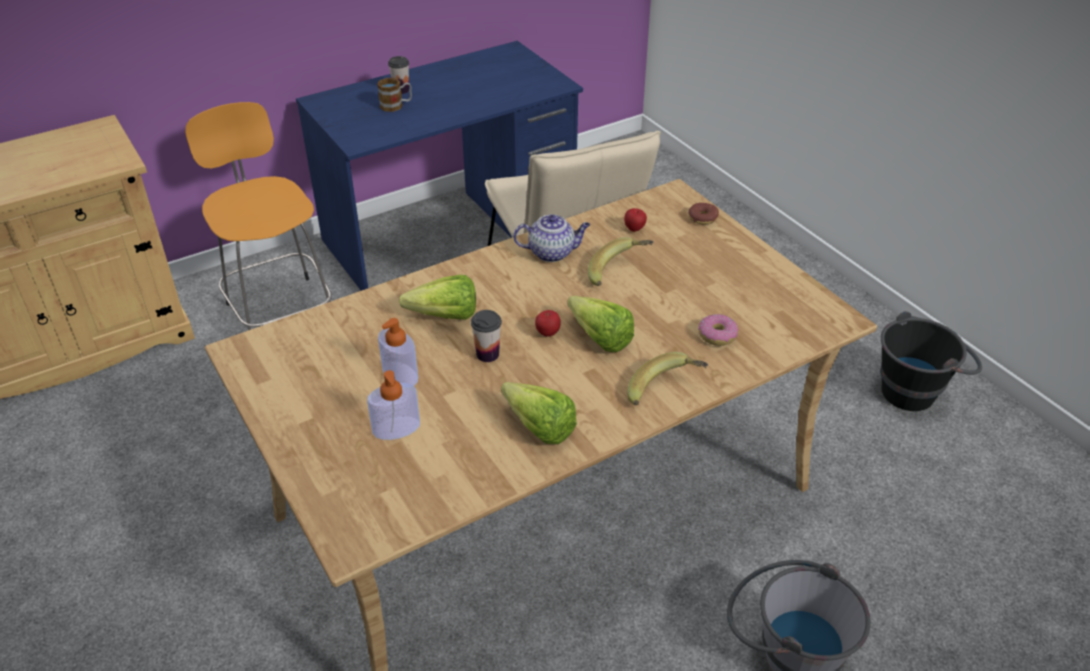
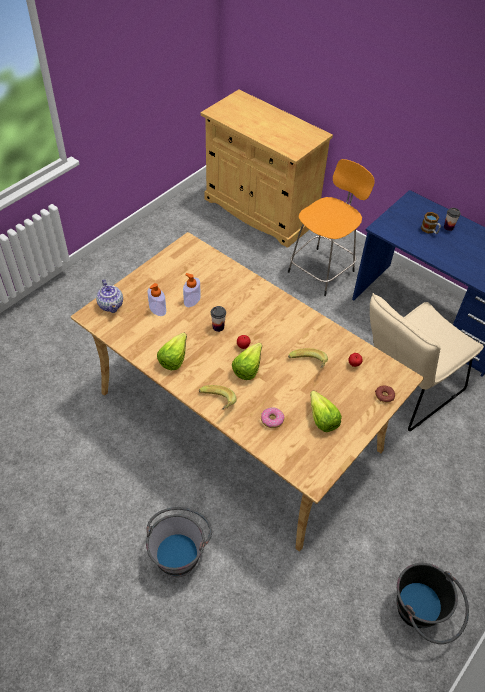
camera: 70 degrees right, 10 degrees up
(439, 315) = (239, 301): lettuce -> lettuce (321, 416)
(552, 253) = (312, 332): teapot -> teapot (111, 305)

